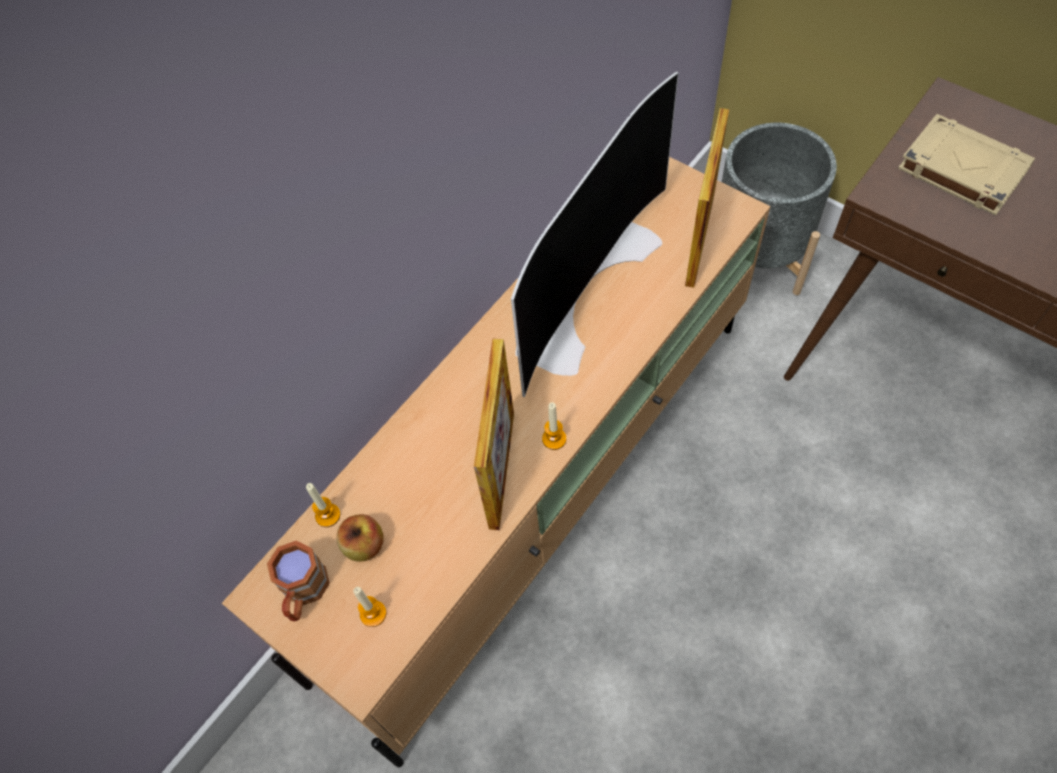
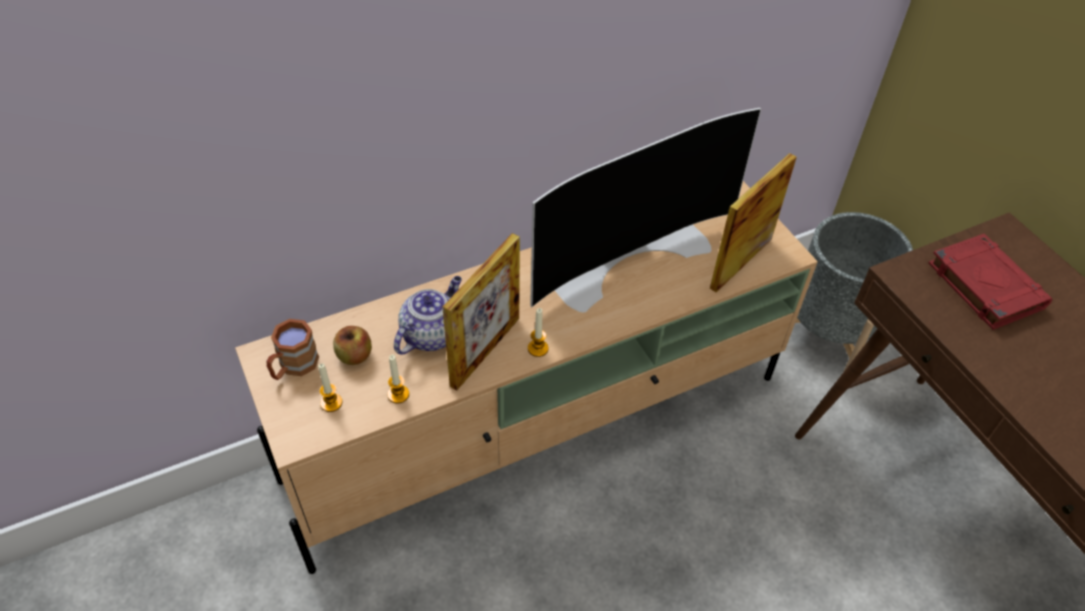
camera: 20 degrees right, 10 degrees down
(328, 515) = (342, 325): candle -> candle (398, 394)
(431, 477) = (431, 334): none -> teapot
(960, 169) = (984, 285): beige book -> red book

